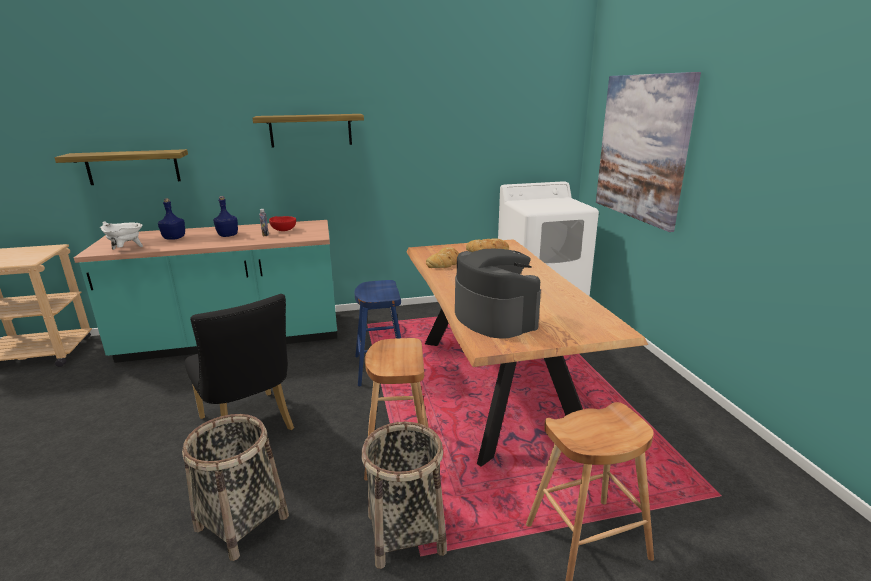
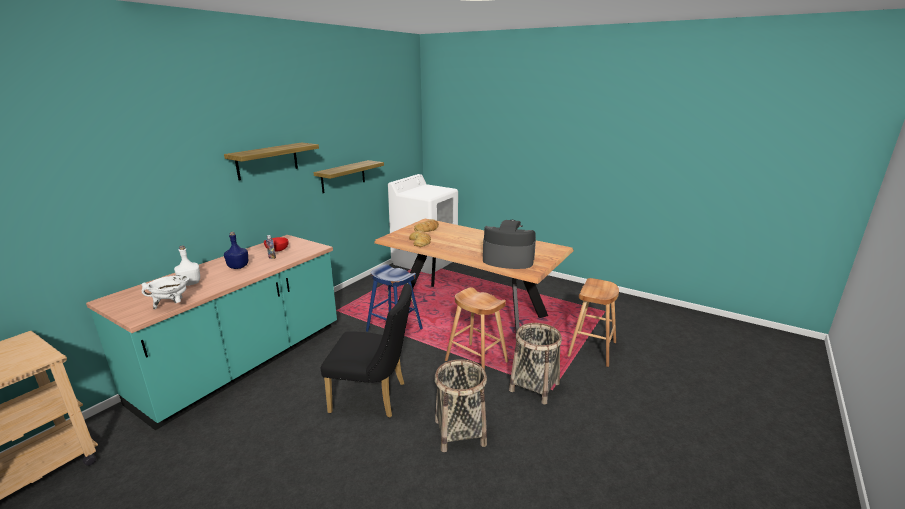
camera: 45 degrees left, 0 degrees up
(133, 167) = (107, 223): shelf -> shelf (343, 176)
(174, 238) = (190, 283): blue bottle -> white bottle
(641, 148) = (481, 149): picture -> none

